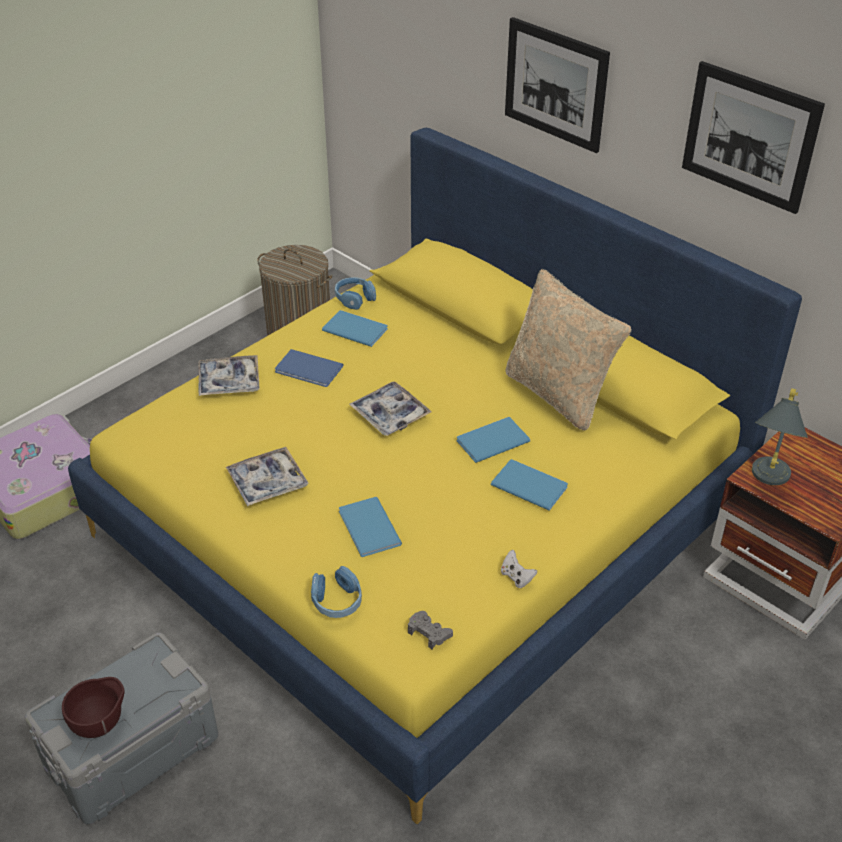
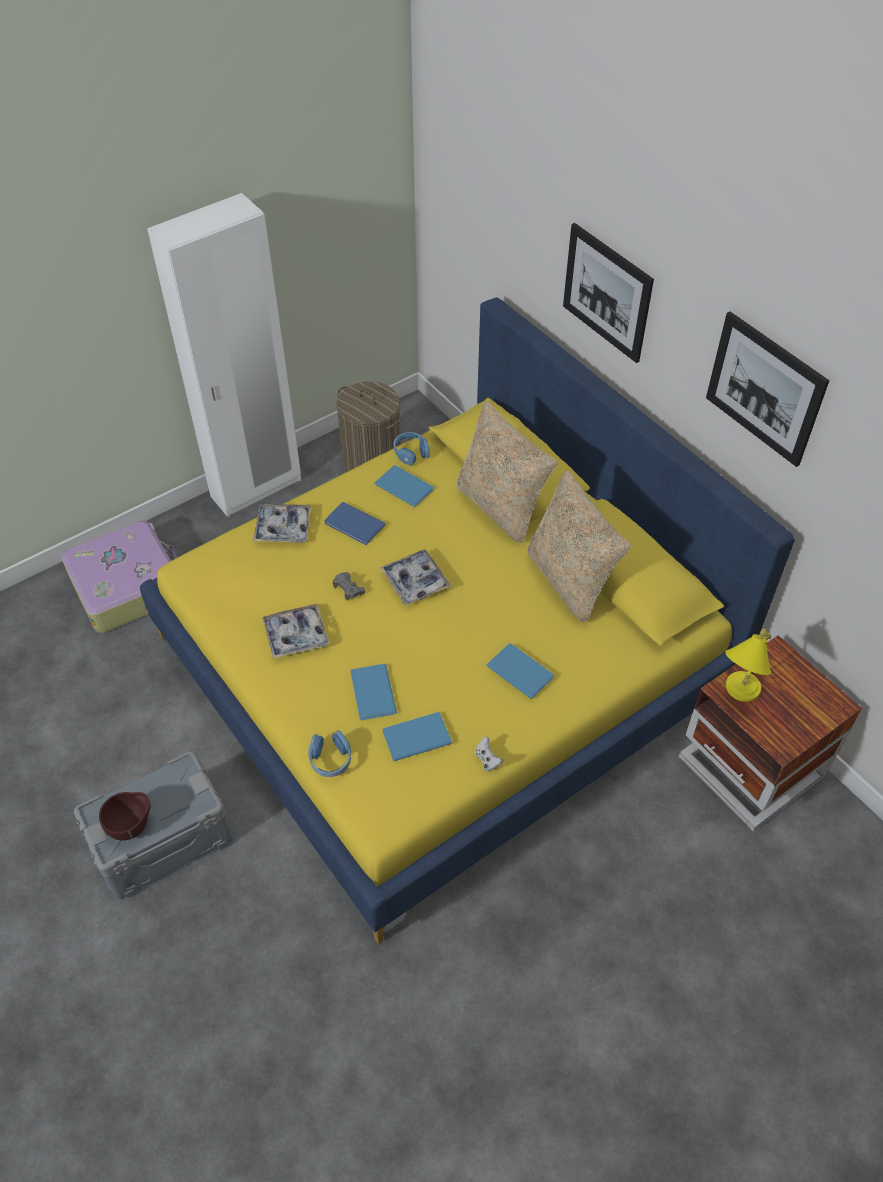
camera: 10 degrees right, 10 degrees up
(175, 377) = (256, 489): none -> white wardrobe
(429, 633) = (401, 801): grey game controller -> grey game controller (348, 588)
(464, 339) = (500, 510): none -> beige pillow
(490, 440) = (497, 620): blue book -> blue book (414, 736)
(767, 481) = (736, 696): grey table lamp -> yellow table lamp

